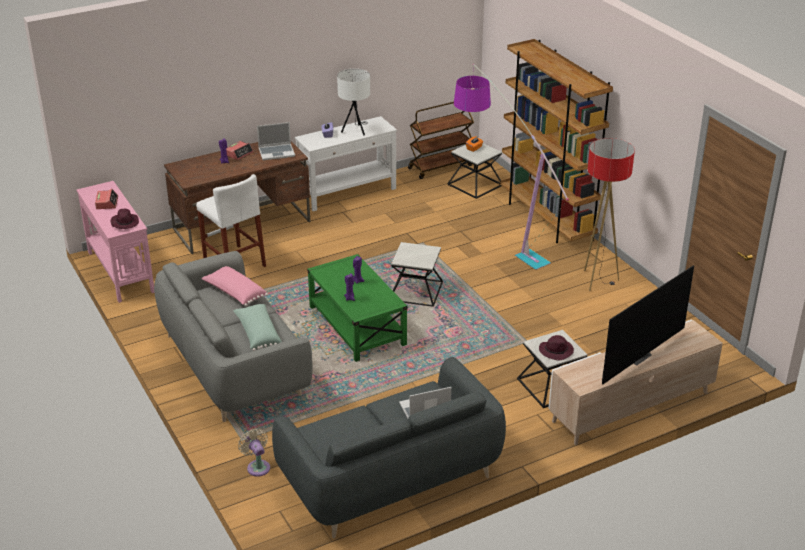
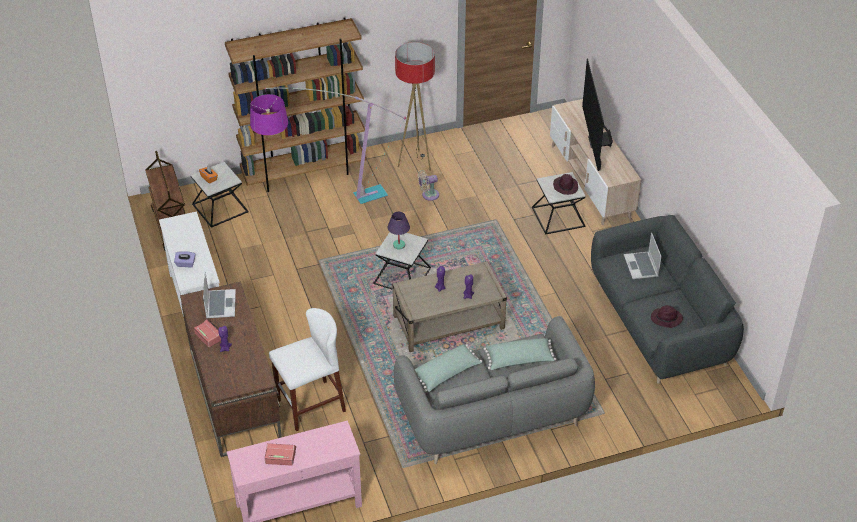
camera: 80 degrees left, 10 degrees up
(124, 223) = (331, 439): purple hat -> purple hat (665, 319)
(234, 293) = (447, 374): pink pillow -> green pillow
(257, 466) = (640, 405): beige fan -> beige fan (428, 195)
(355, 131) = (186, 241): white table lamp -> none
(357, 325) = (448, 322): green coffee table -> beige coffee table
(416, 253) = (399, 245): none -> purple table lamp
(637, 356) = (596, 141): television -> television turned 150 degrees counterclockwise

